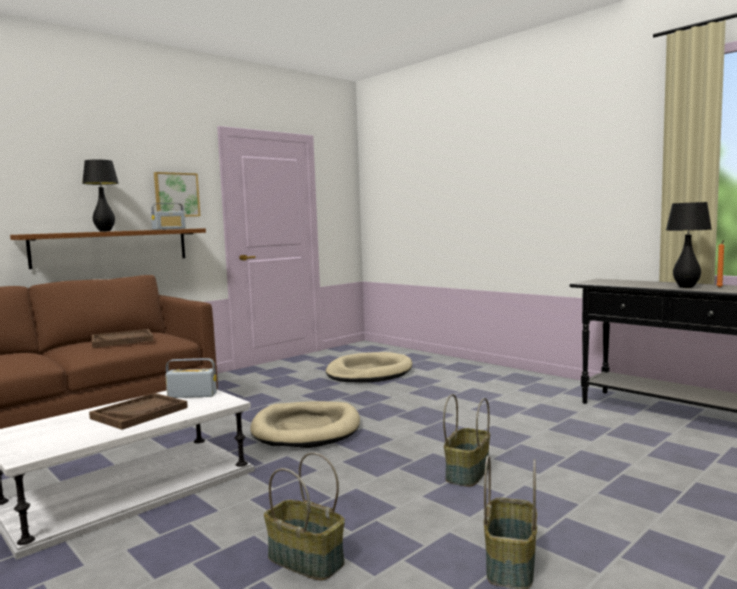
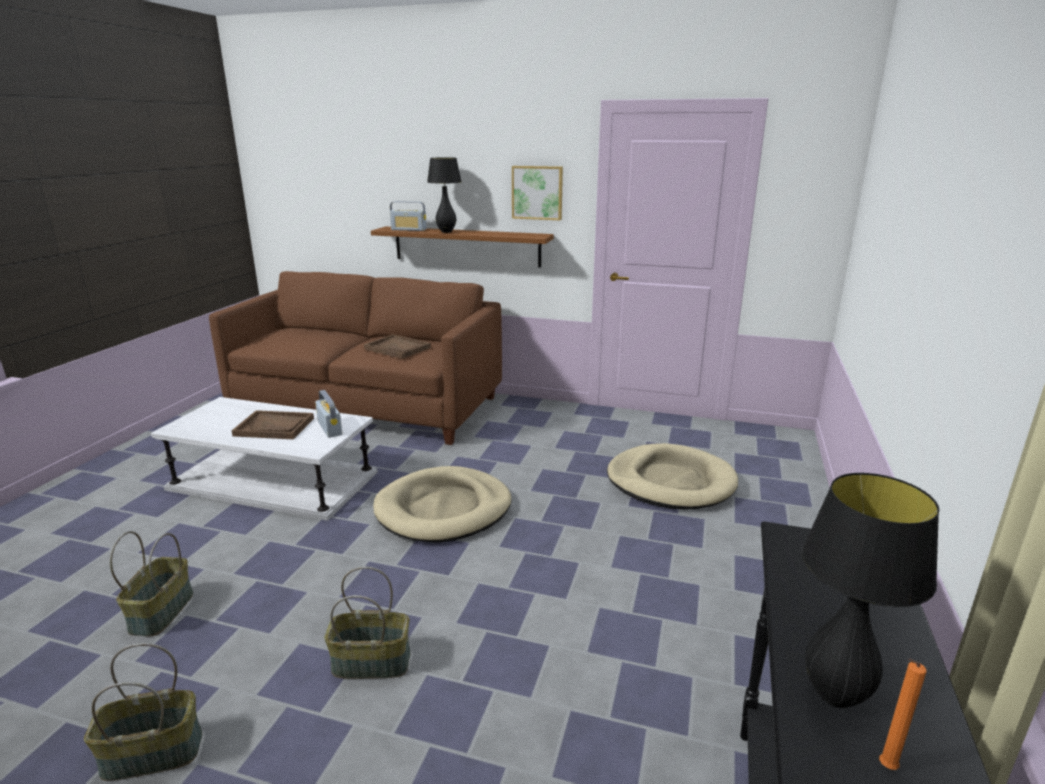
camera: 60 degrees right, 15 degrees up
(169, 229) = (511, 235): radio -> radio (408, 229)

